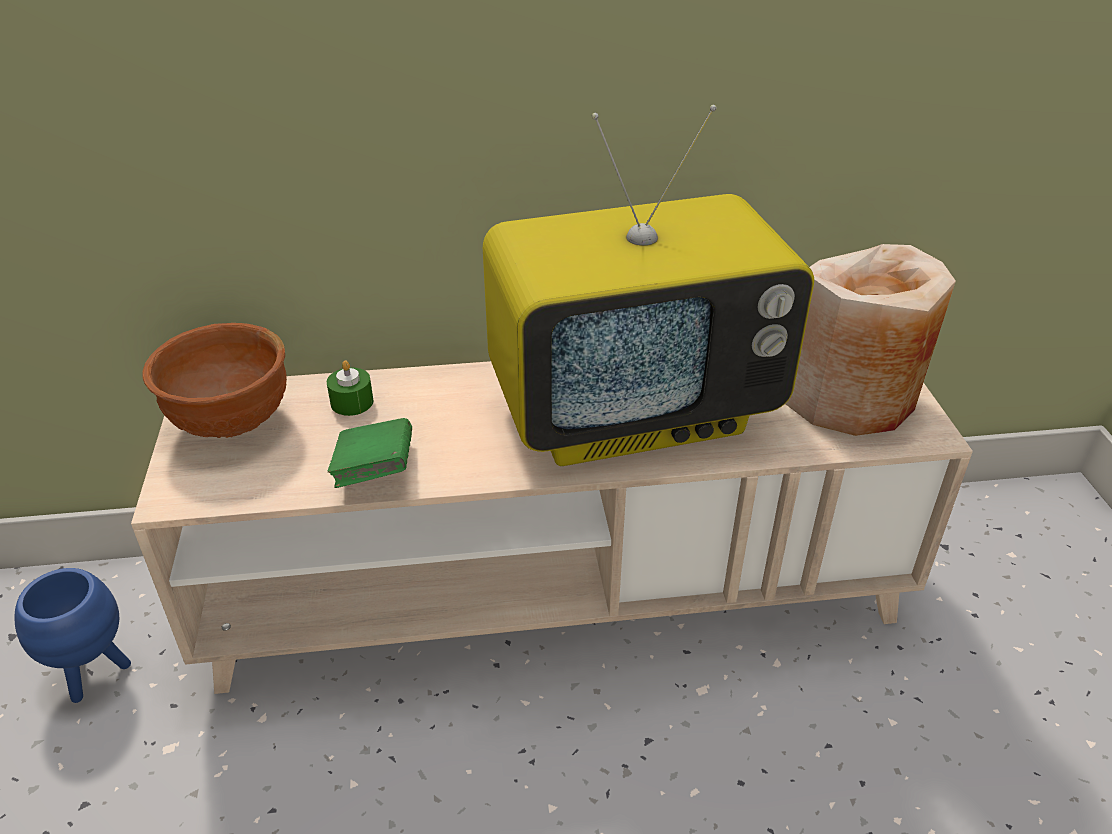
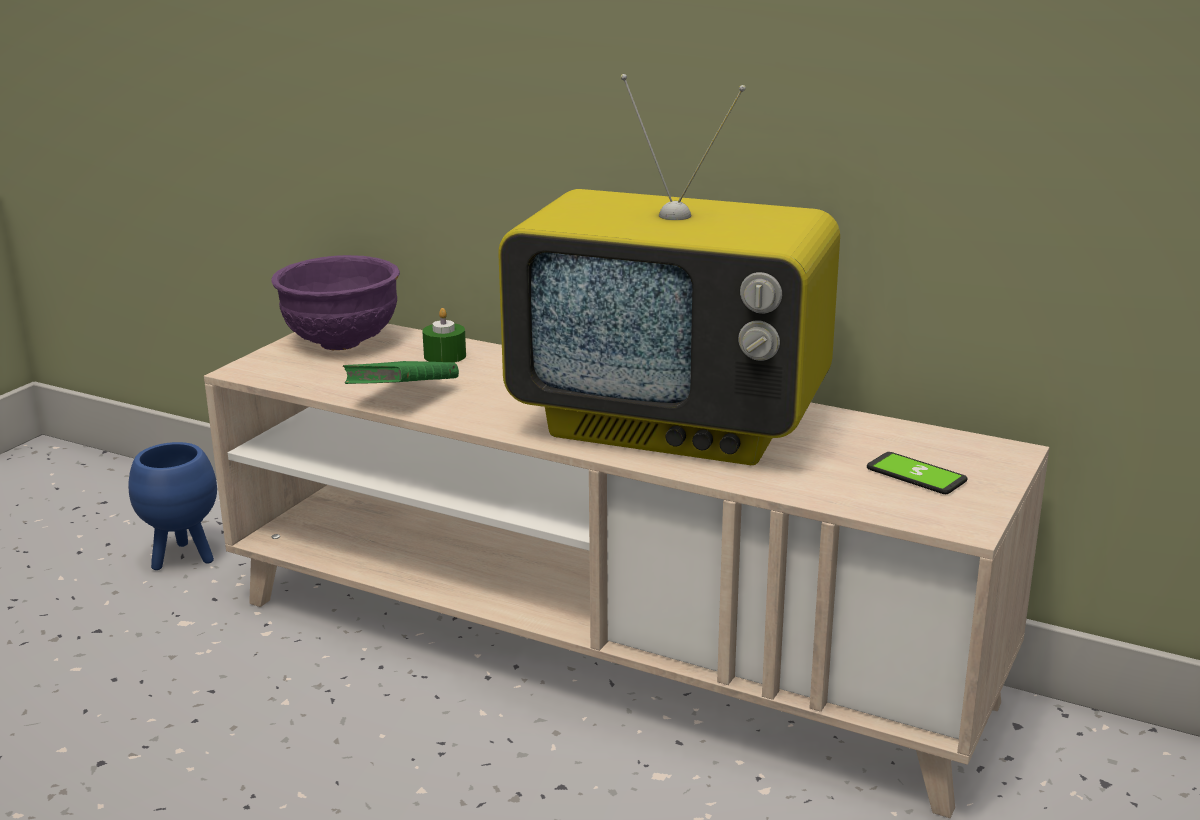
camera: 35 degrees right, 15 degrees down
(230, 422) = (340, 343): brown bowl -> purple bowl
(848, 396) = (916, 475): beige vase -> phone

